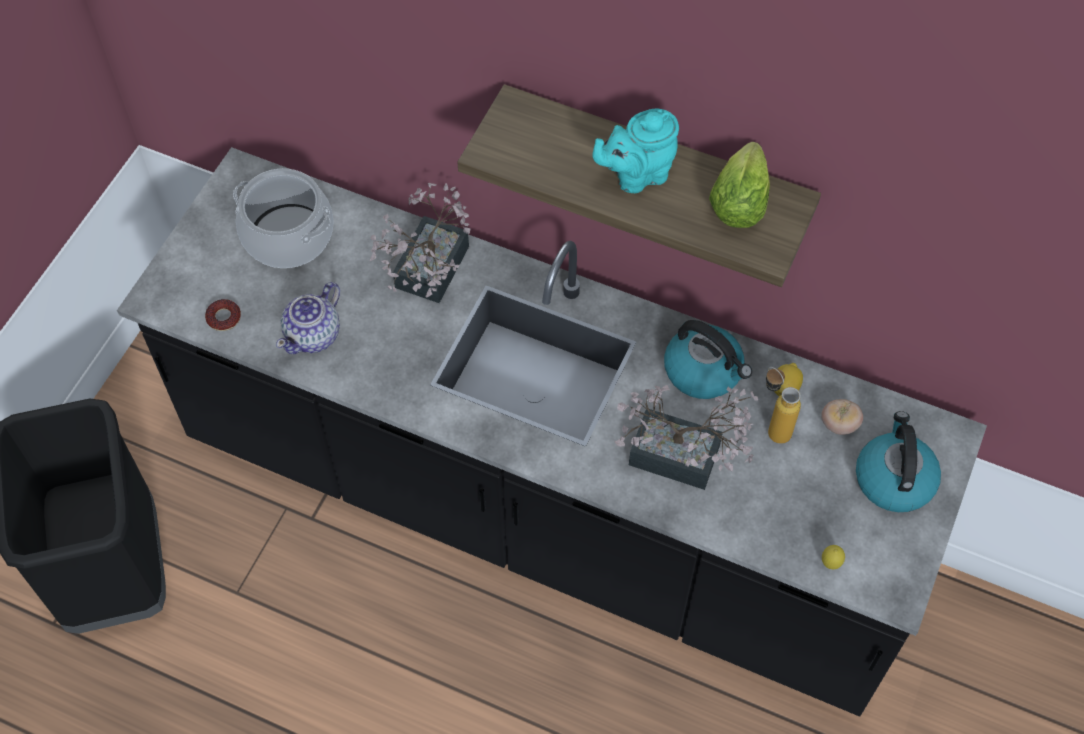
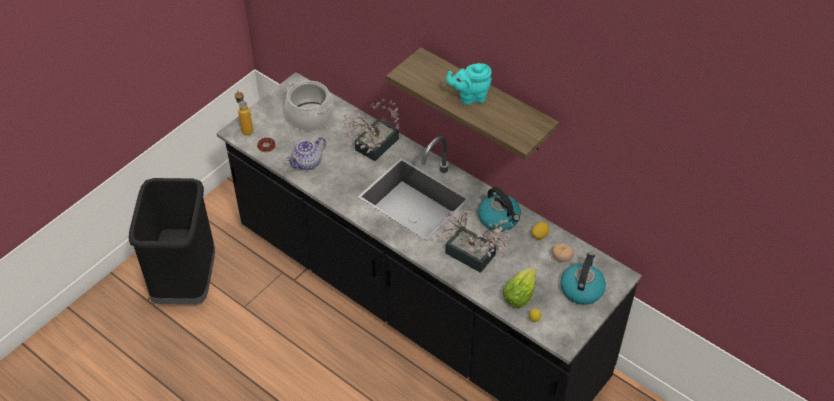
camera: 15 degrees right, 10 degrees down
(740, 199) = (517, 117): lettuce -> lettuce (520, 294)
(772, 427) = (526, 252): bottle -> bottle (246, 128)

